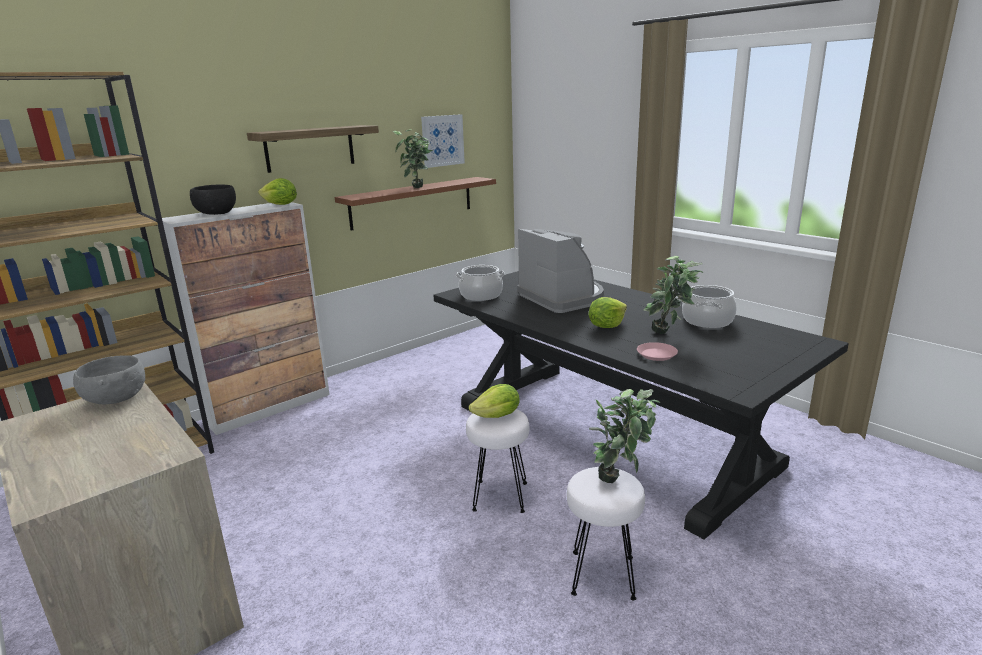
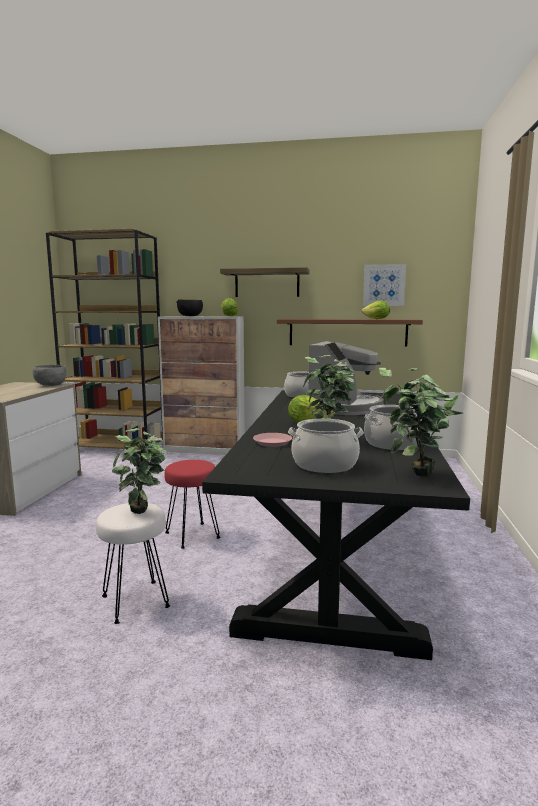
camera: 50 degrees right, 10 degrees down
(417, 188) = (341, 319): potted plant -> potted plant (414, 477)
(497, 416) = (192, 464): lettuce -> lettuce (376, 319)
(499, 496) = (192, 535): white stool -> red stool
(744, 356) = (324, 465): none -> cooking pot

